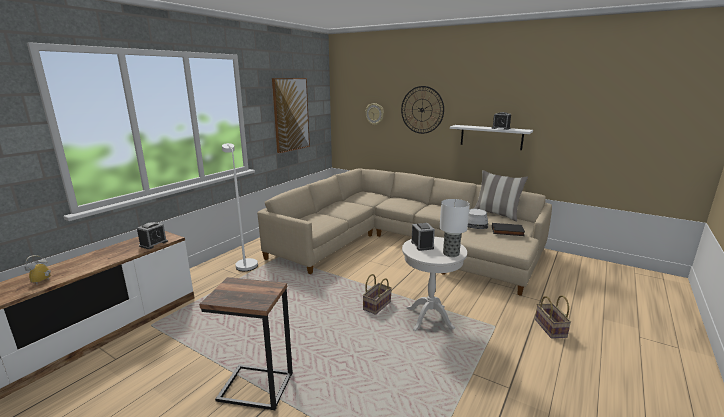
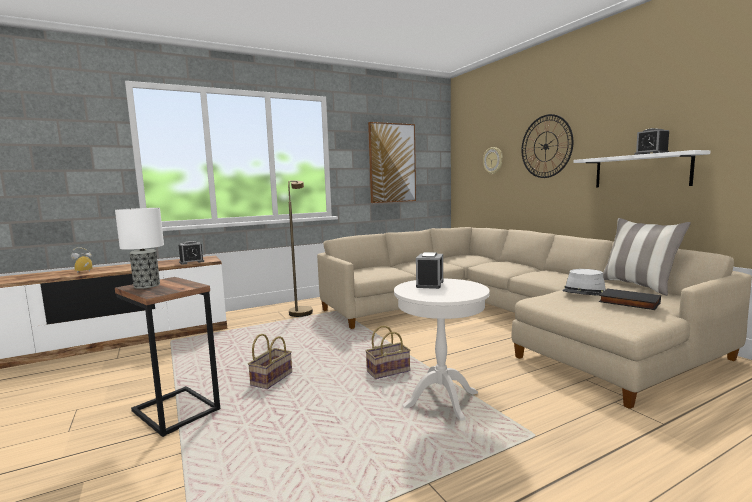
camera: 30 degrees right, 10 degrees down
(245, 264) = (301, 311): white floor lamp -> brown floor lamp
(451, 254) = (455, 294): table lamp -> table lamp (146, 286)
(549, 328) = (644, 466): basket -> basket (271, 379)

